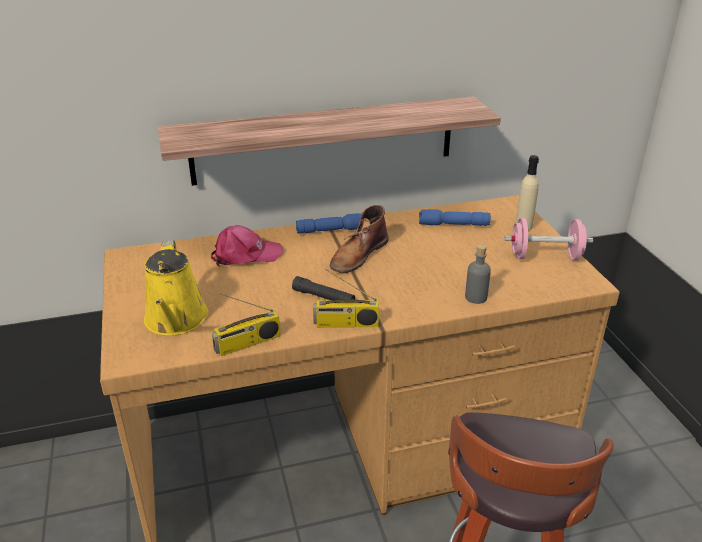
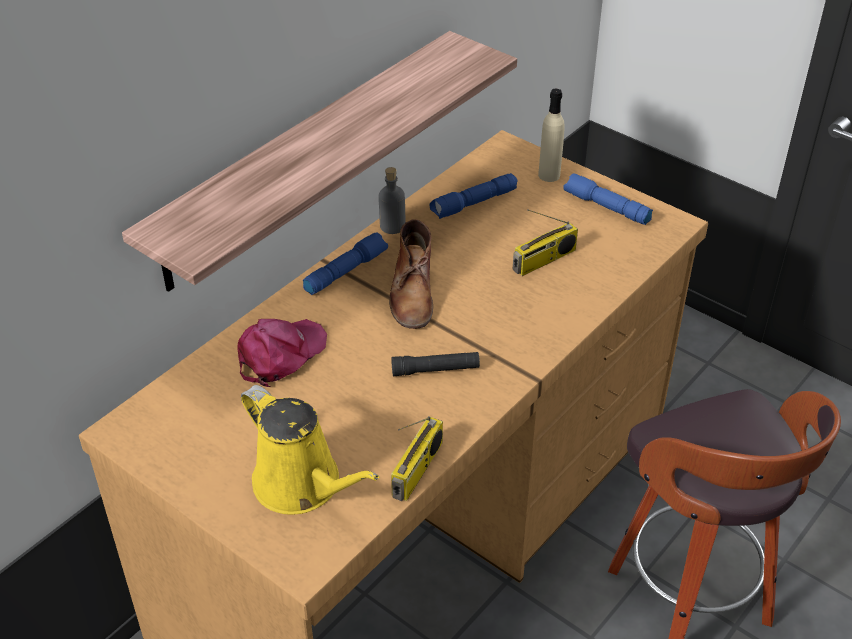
camera: 35 degrees left, 10 degrees up
(346, 324) = (494, 392): radio -> radio (544, 261)
(476, 297) = (588, 293): grey bottle -> grey bottle (392, 226)
(545, 256) = (605, 207): pink dumbbell -> blue flashlight

